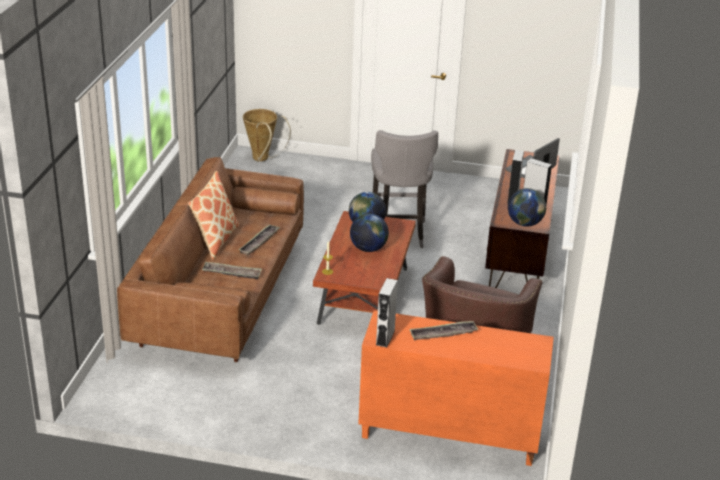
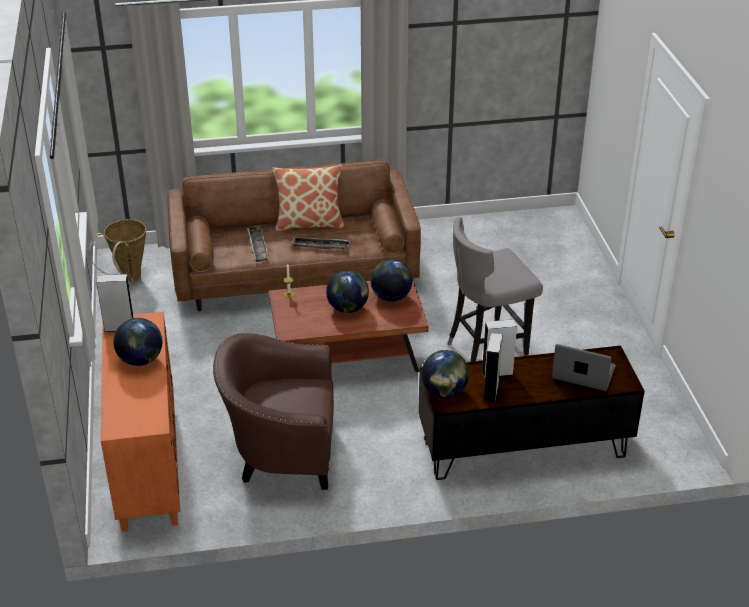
camera: 70 degrees right, 5 degrees up
(262, 159) = (560, 227): basket -> basket (128, 279)
(443, 334) = (141, 360): tray -> globe

